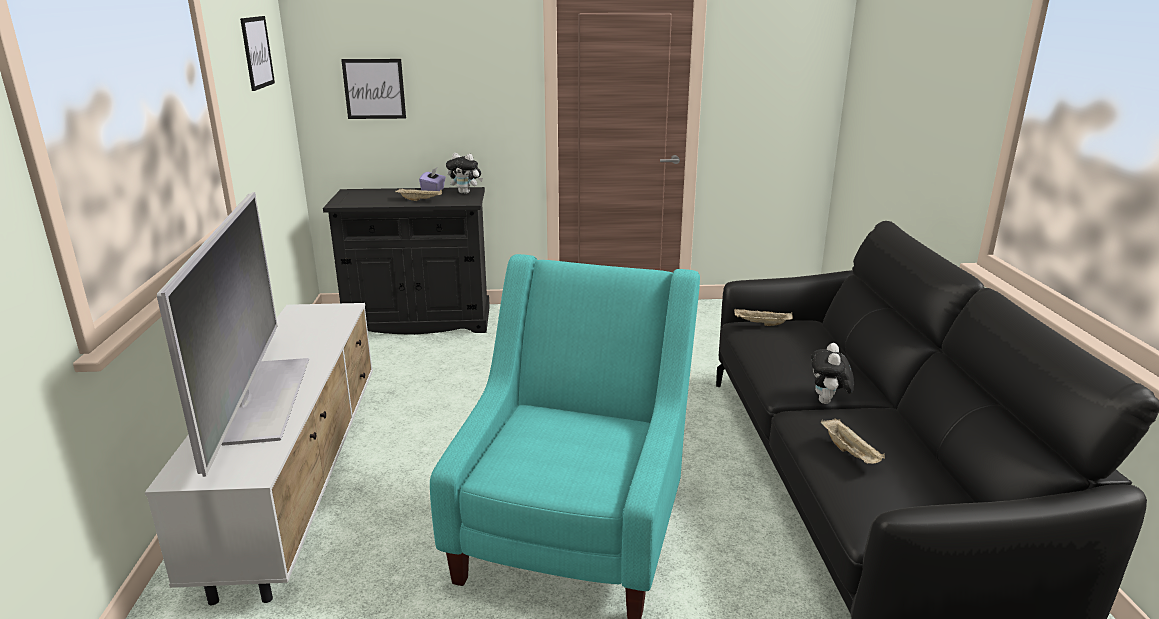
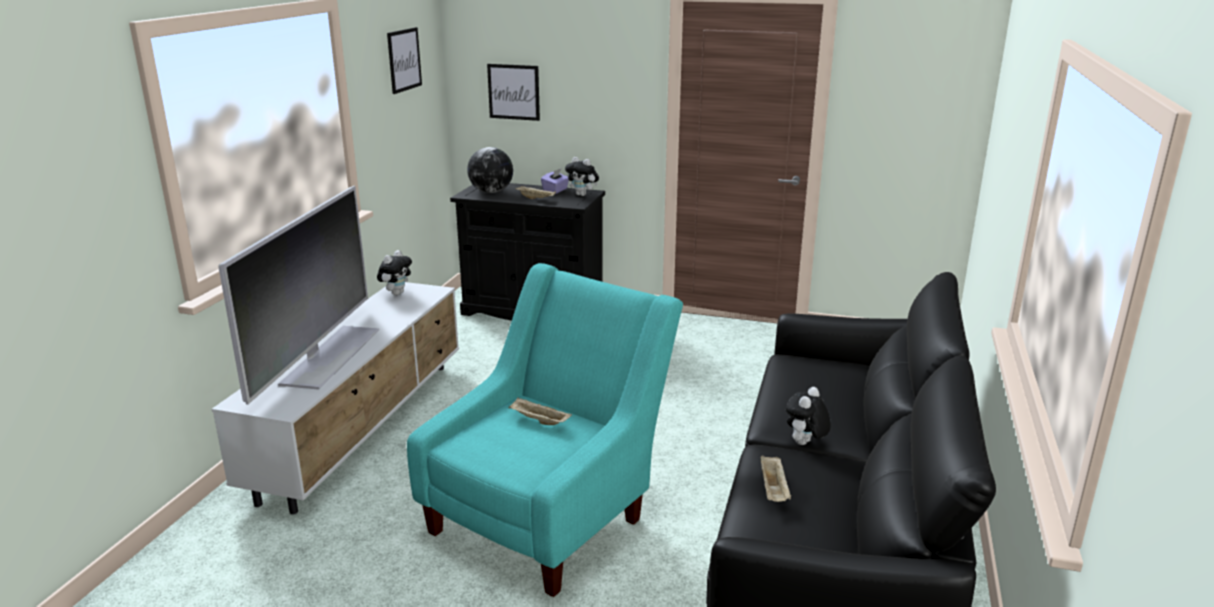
camera: 20 degrees right, 0 degrees up
(300, 317) = (396, 293): none -> plush toy
(365, 198) = (491, 192): none -> globe
(761, 324) = (802, 360): beige tray -> beige tray (538, 421)

